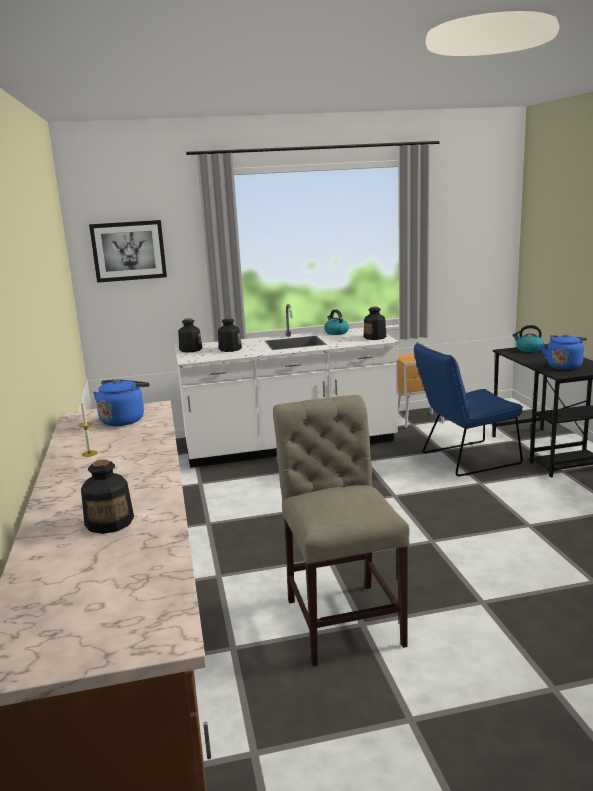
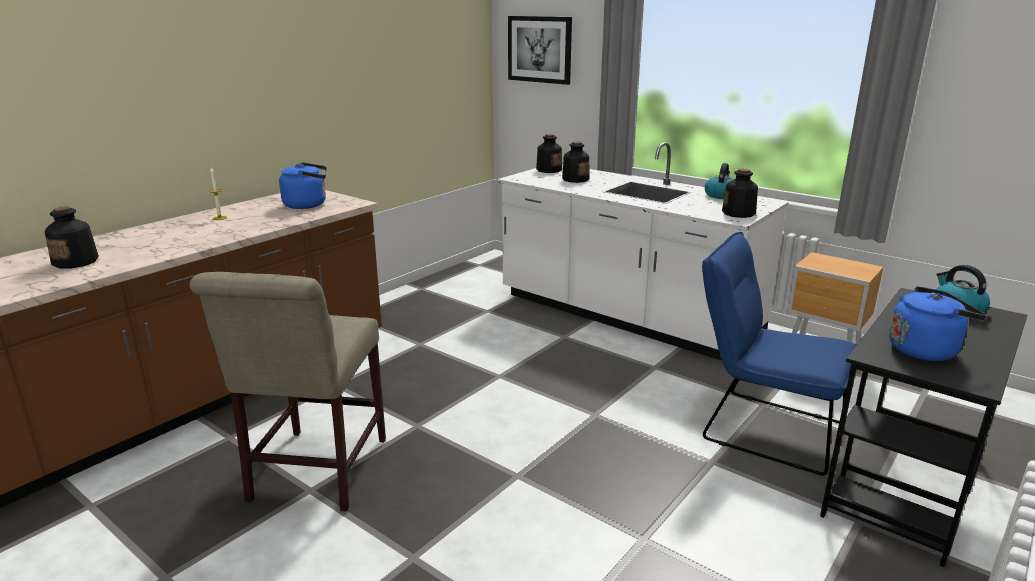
camera: 50 degrees right, 5 degrees up
(342, 617) = (314, 474): beige chair -> beige chair turned 150 degrees clockwise

